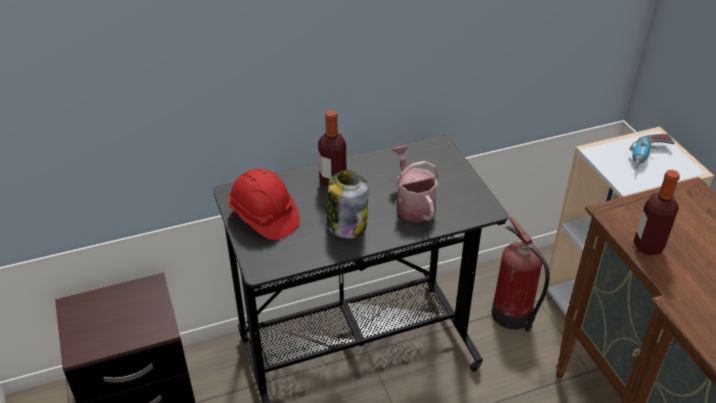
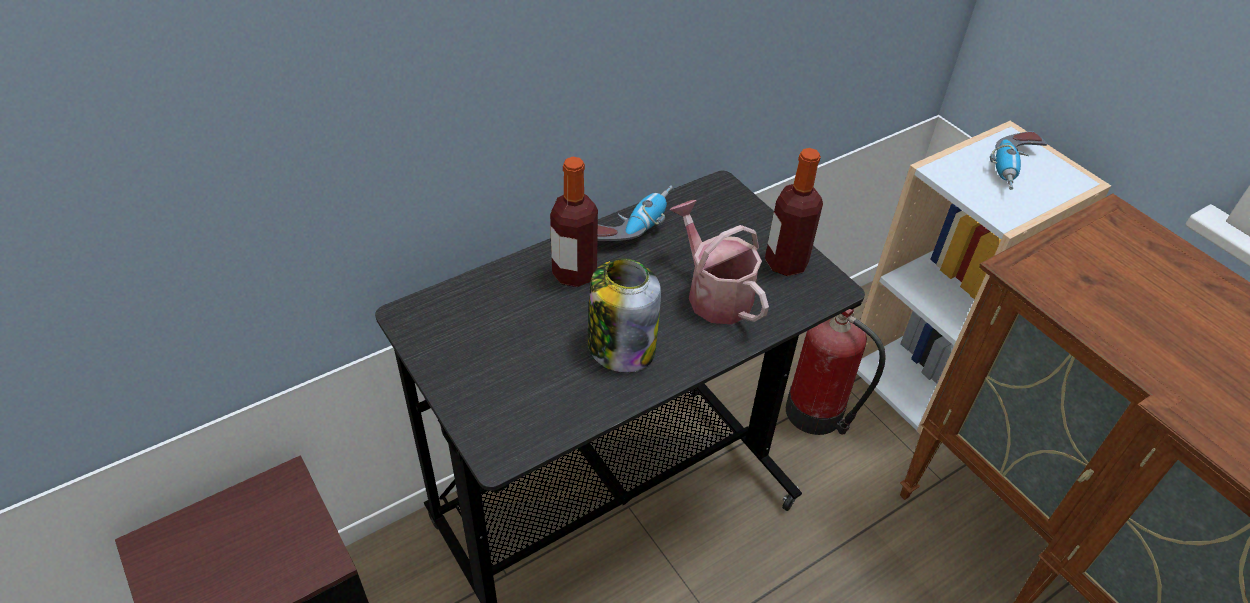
camera: 15 degrees left, 5 degrees up
(264, 216) = (478, 352): red hard hat -> none
(375, 159) = (630, 224): none -> power drill
(648, 246) = (1095, 317): bottle -> bottle (786, 263)

